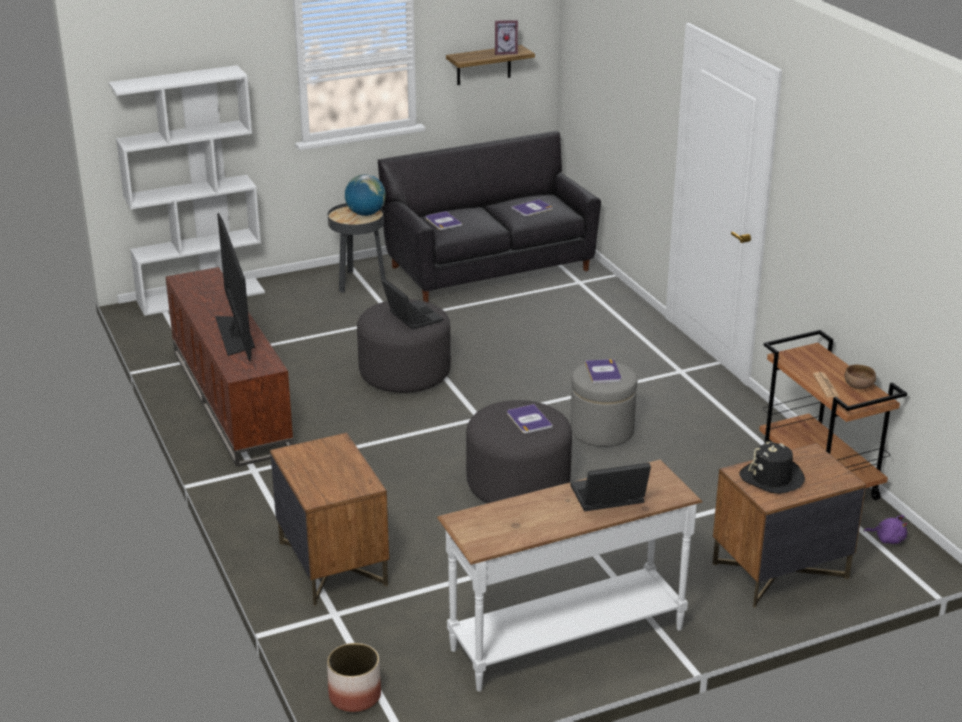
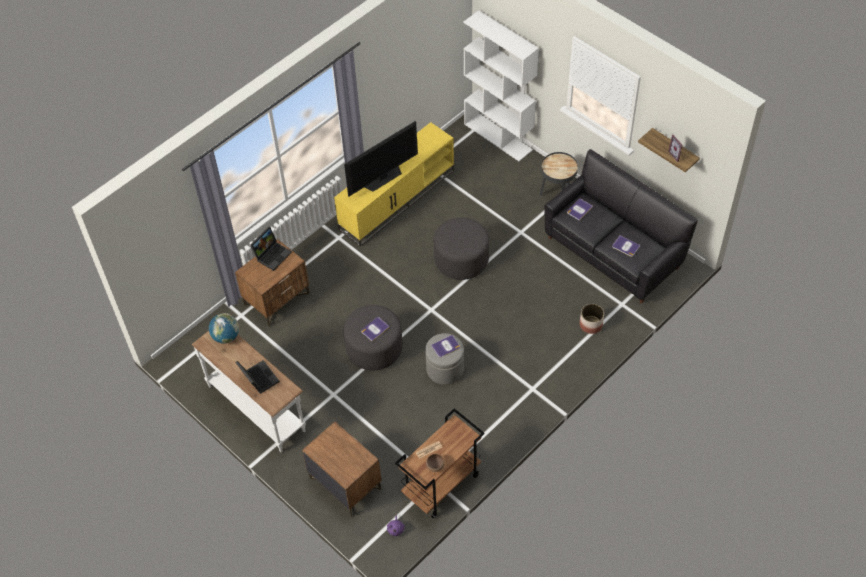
camera: 70 degrees right, 25 degrees up
(229, 400) = (397, 199): brown tv stand -> yellow tv stand
(354, 696) = (190, 344): planter -> planter (590, 324)
(365, 214) = (565, 170): globe -> globe (226, 336)
(410, 317) = (461, 240): laptop -> laptop (272, 254)
(772, 478) = (334, 446): black hat -> none

